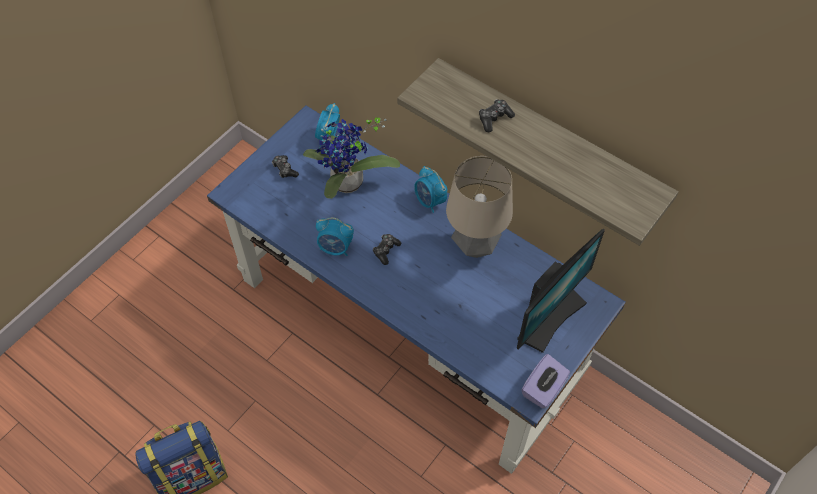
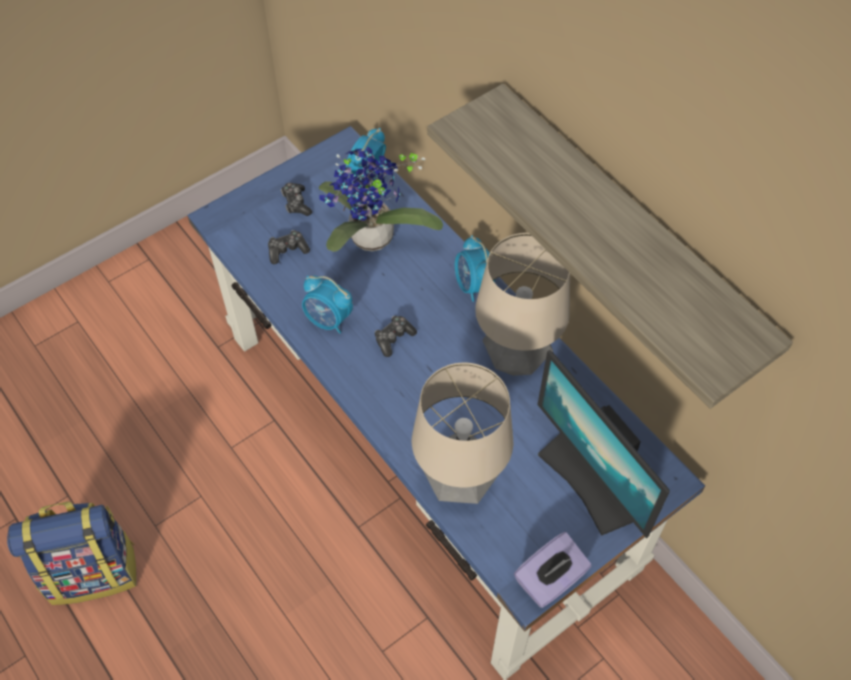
camera: 15 degrees right, 0 degrees up
(463, 340) = (459, 484): none -> table lamp
(494, 118) = (553, 181): game controller -> game controller (287, 250)
(550, 317) = (589, 481): monitor -> monitor turned 90 degrees clockwise

